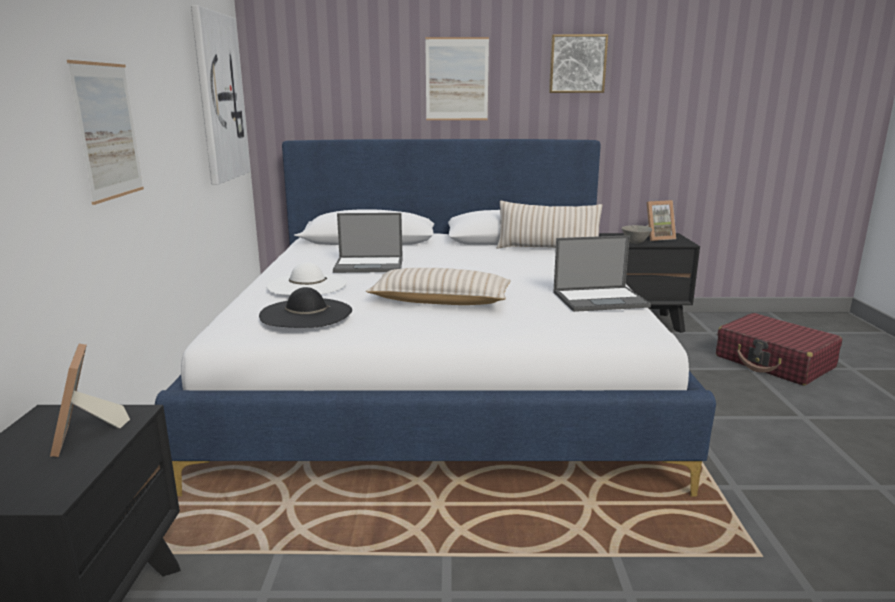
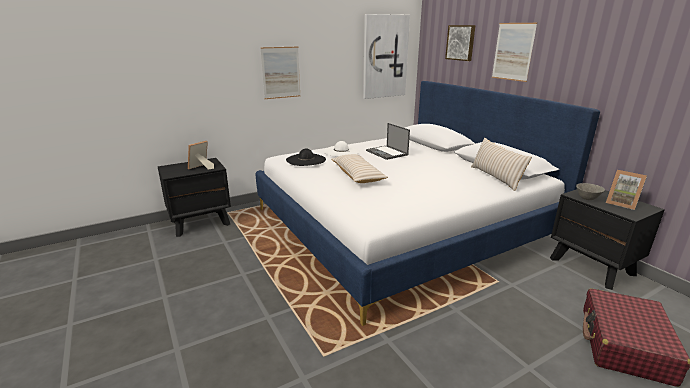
camera: 60 degrees right, 5 degrees up
(577, 64) = (598, 44): picture -> picture (461, 42)
(601, 299) = (410, 205): laptop -> none

